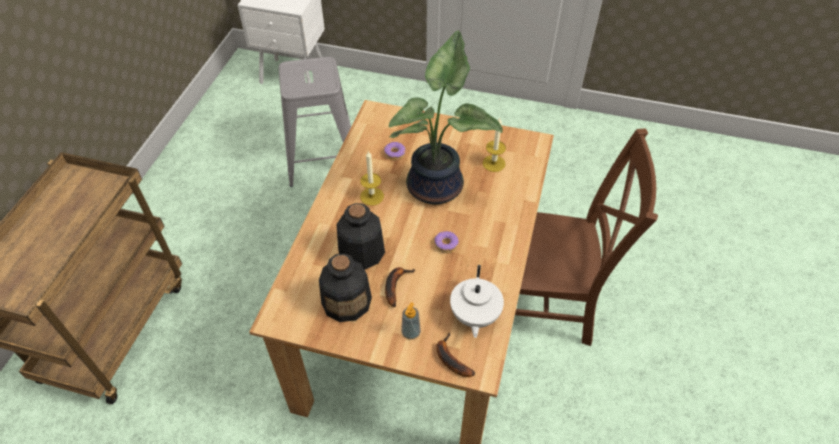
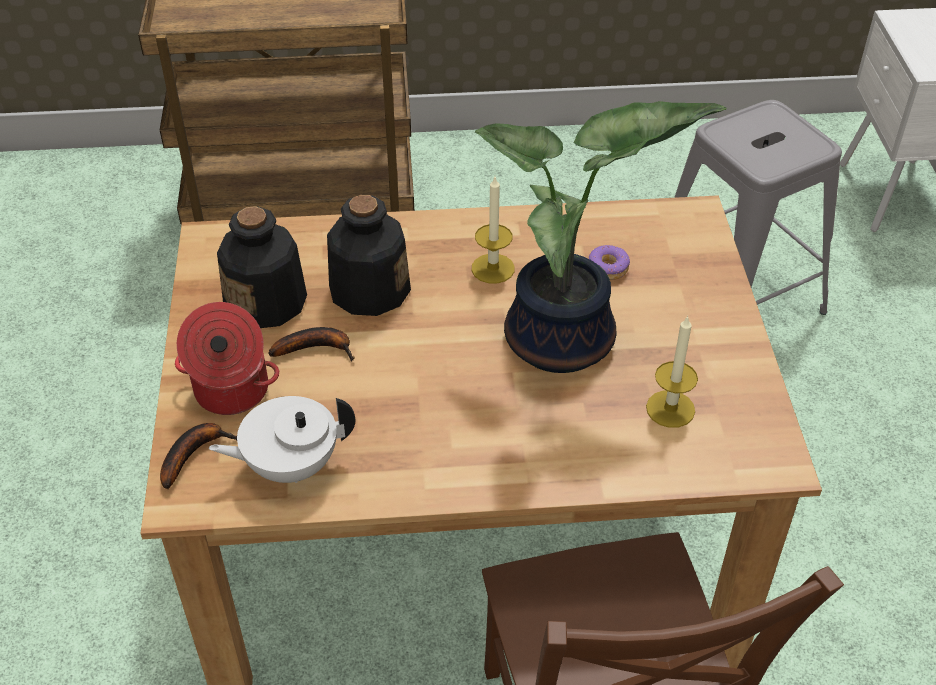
camera: 70 degrees right, 5 degrees down
(411, 332) = (231, 391): soap dispenser -> cooking pot
(446, 244) = (431, 389): donut -> none

